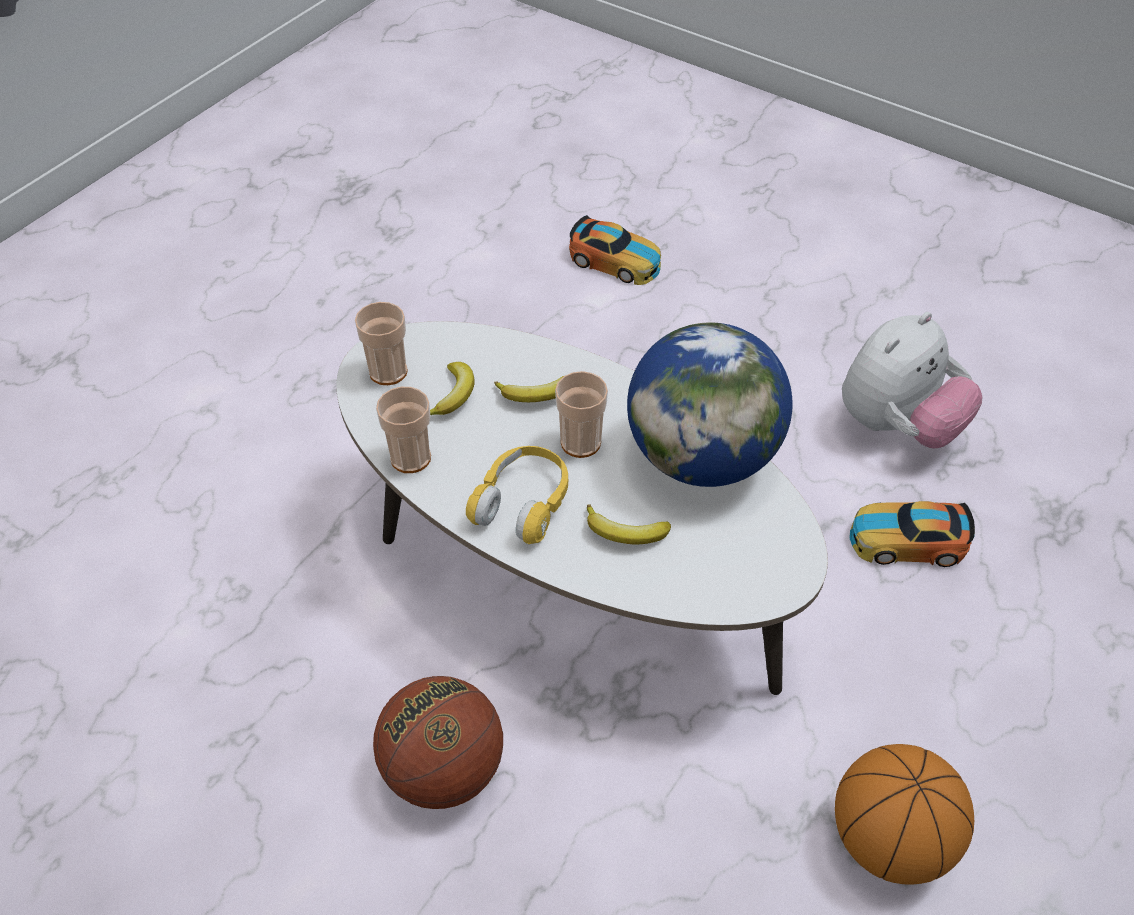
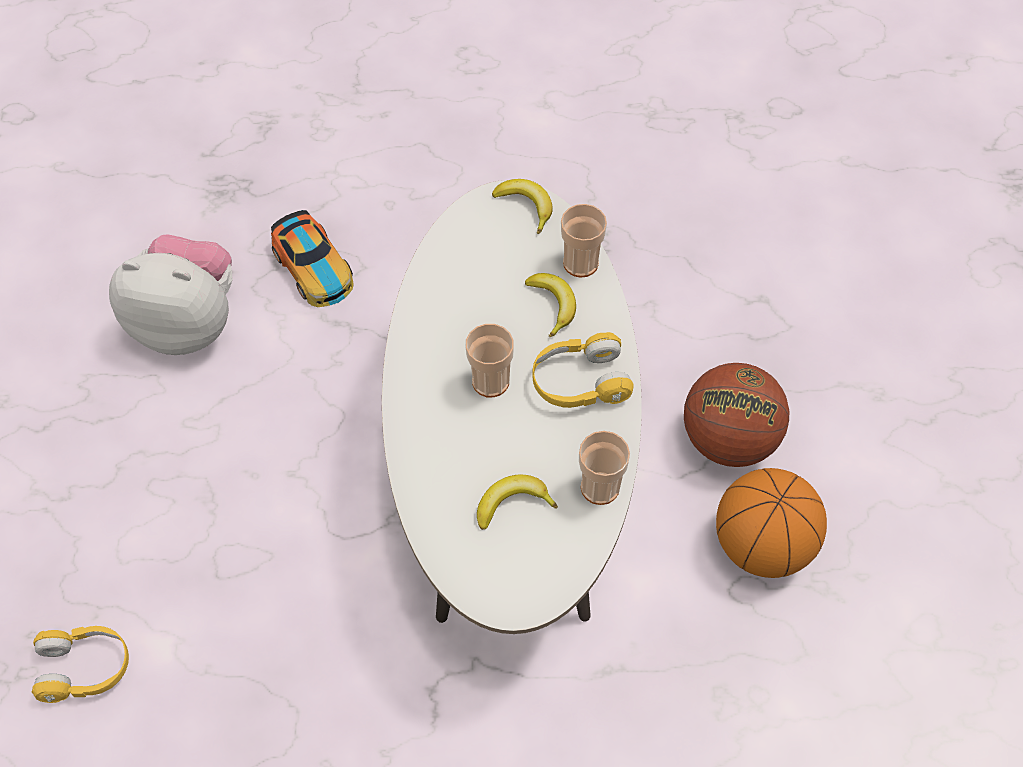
camera: 125 degrees left, 10 degrees up
(388, 371) = (524, 575): cup -> cup (580, 263)
(536, 395) = (464, 443): banana -> banana (526, 206)
(615, 261) = (85, 668): toy car -> yellow headphones
(701, 457) = (443, 297): globe -> none
(889, 840) = (566, 186): basketball -> basketball (762, 545)

